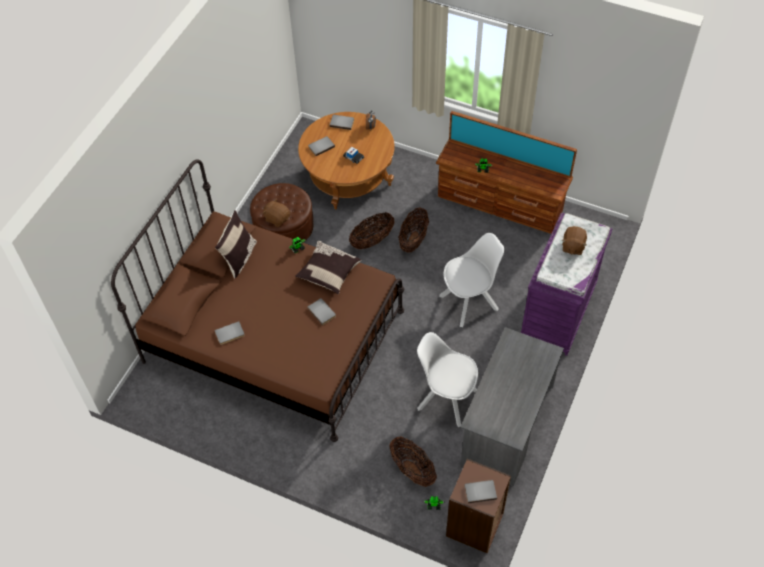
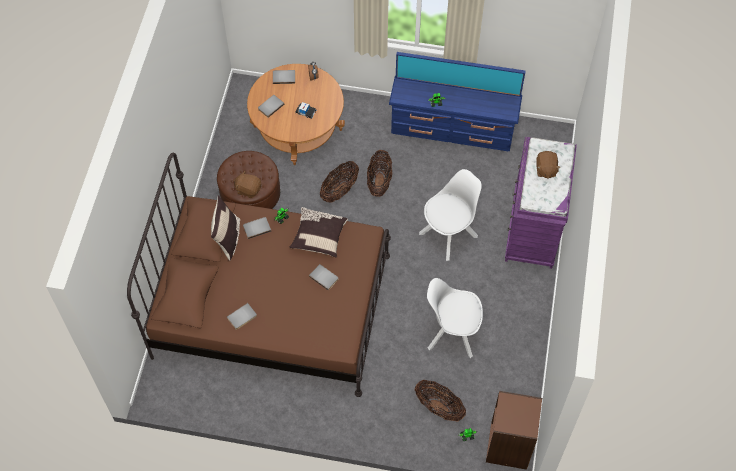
camera: 15 degrees left, 5 degrees up
(480, 491) = (519, 418): grey book -> grey book (256, 227)
(500, 206) = (452, 131): brown dresser -> blue dresser
(507, 425) = (514, 347): grey desk -> none

